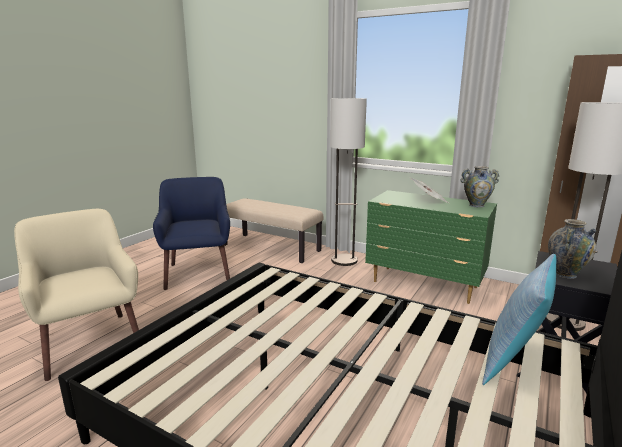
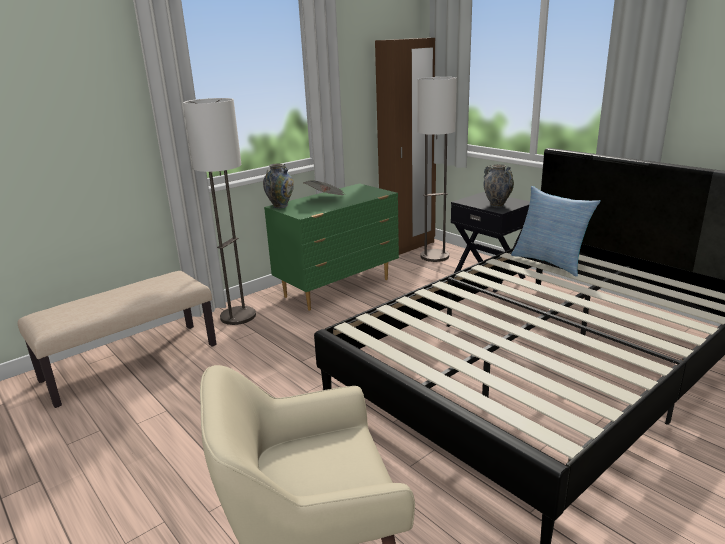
camera: 70 degrees left, 5 degrees up
(198, 273) = (151, 442): blue armchair -> none
(476, 205) = (360, 189): vase -> vase (280, 206)

